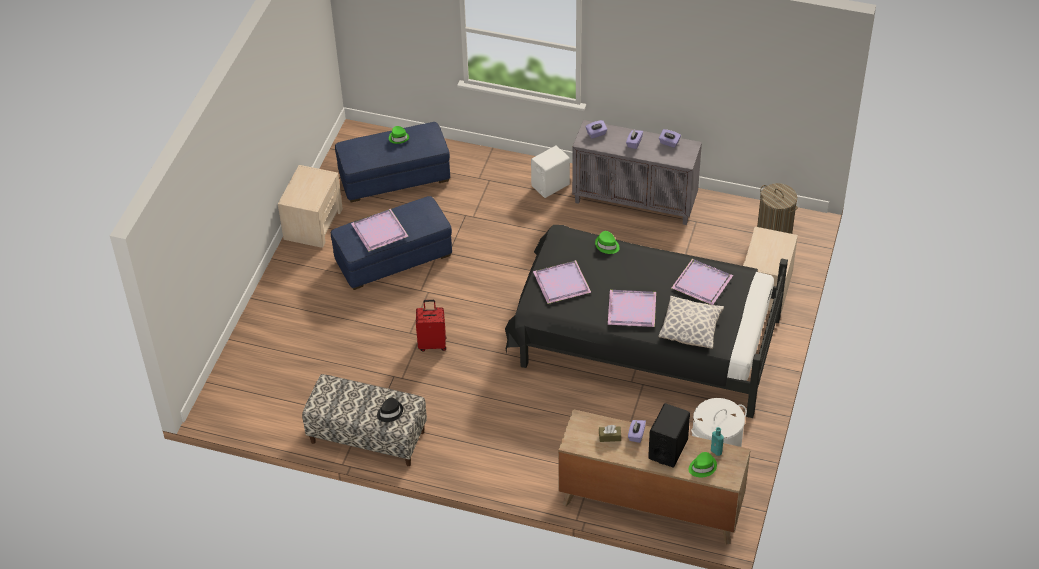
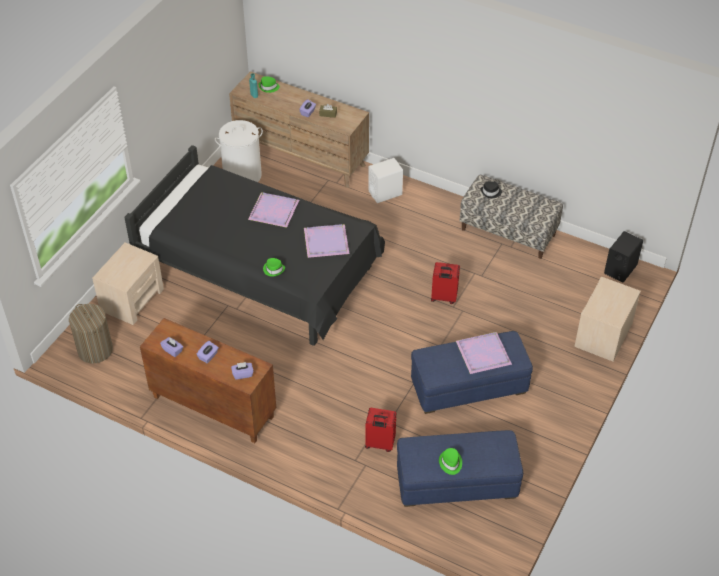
camera: 170 degrees left, 0 degrees up
(313, 223) = (548, 440): beige nightstand -> beige nightstand (603, 335)
(470, 196) = (379, 444): none -> red suitcase
(550, 185) = (292, 442): white speaker -> white speaker (385, 193)
(635, 201) = (212, 407): grey cabinet -> brown cabinet
(668, 449) = (288, 101): black speaker -> black speaker (620, 269)
(690, 329) = (232, 189): pillow -> none
(701, 282) = (204, 224): purple tray -> none

